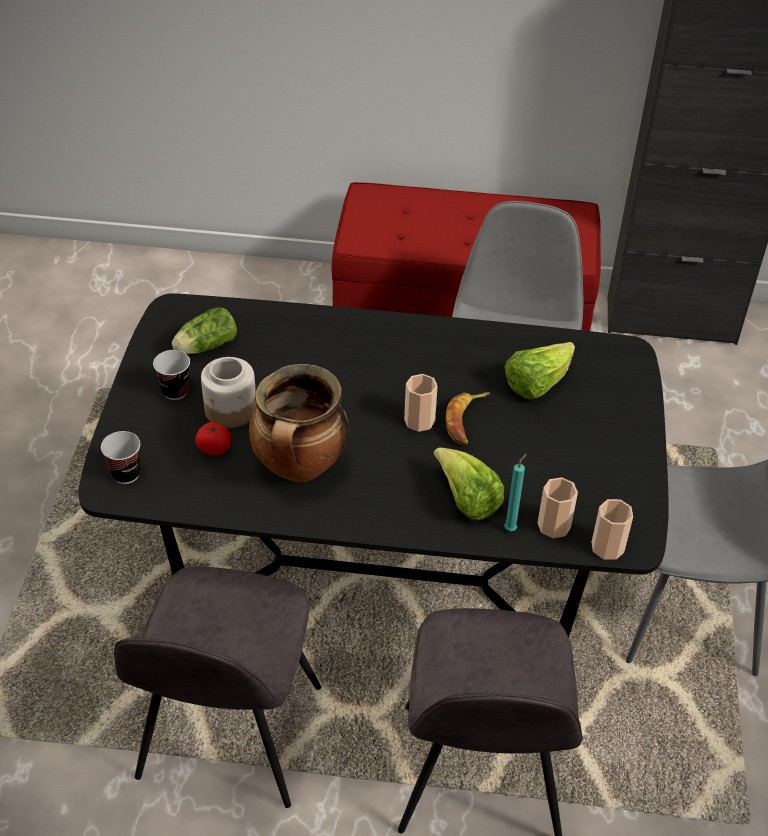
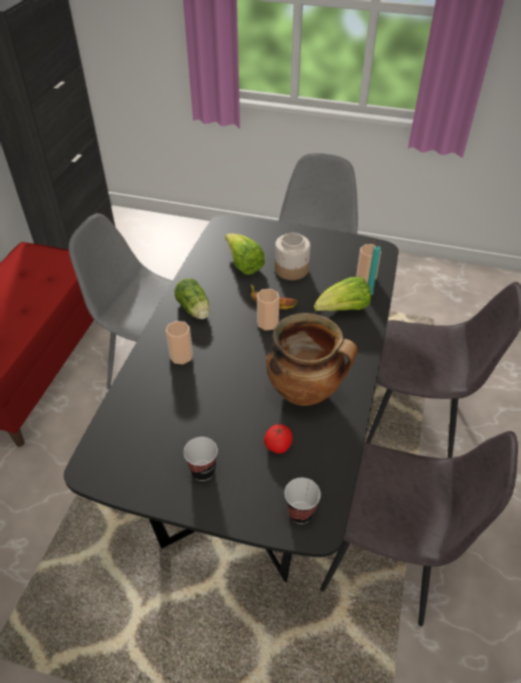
camera: 80 degrees left, 0 degrees up
(204, 347) = (150, 446): lettuce -> lettuce (194, 310)
(230, 410) = (235, 432): jar -> jar (292, 269)
(607, 547) = (383, 259): cup -> cup (181, 356)

